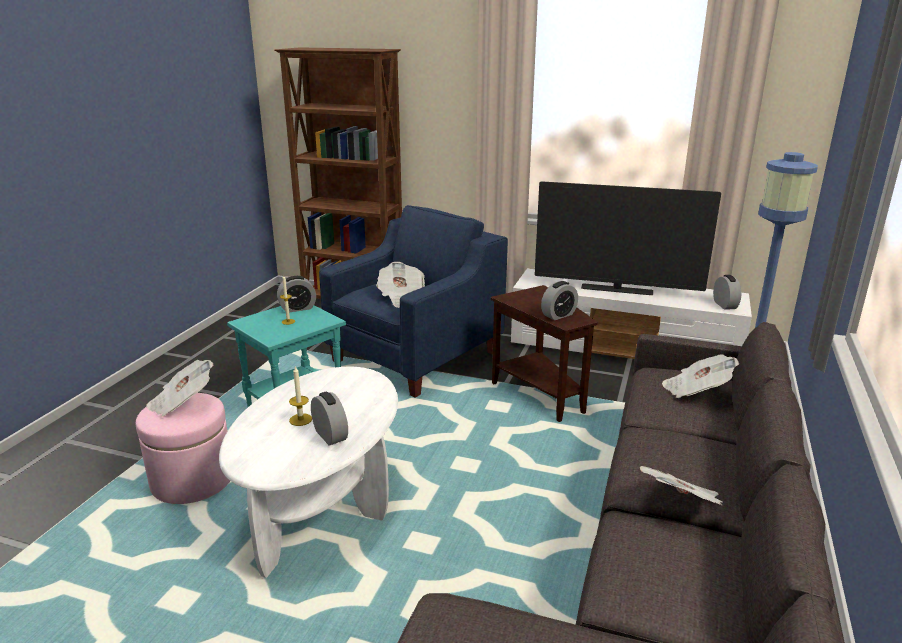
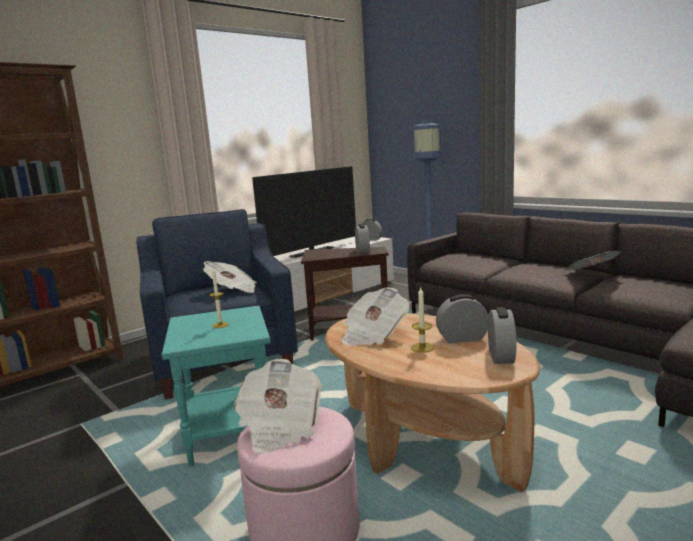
camera: 60 degrees left, 10 degrees down
(297, 308) = (193, 320): alarm clock -> alarm clock (501, 356)
(322, 506) = (424, 443): white coffee table -> brown coffee table
(696, 391) = (471, 256): newspaper -> newspaper (373, 335)

